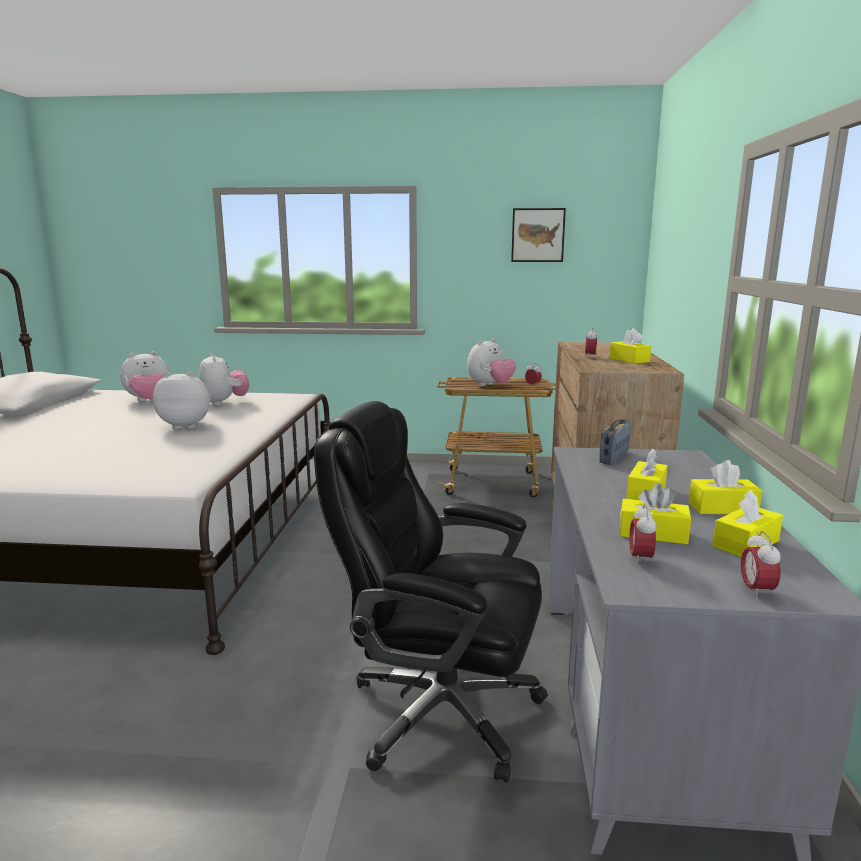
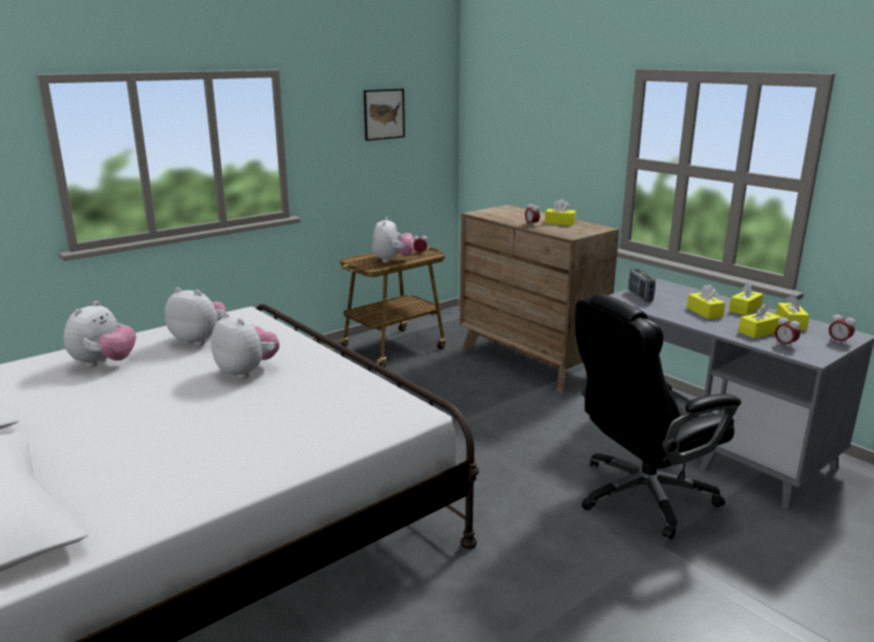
camera: 45 degrees left, 5 degrees up
(187, 426) = (247, 372): plush toy -> plush toy turned 90 degrees clockwise

